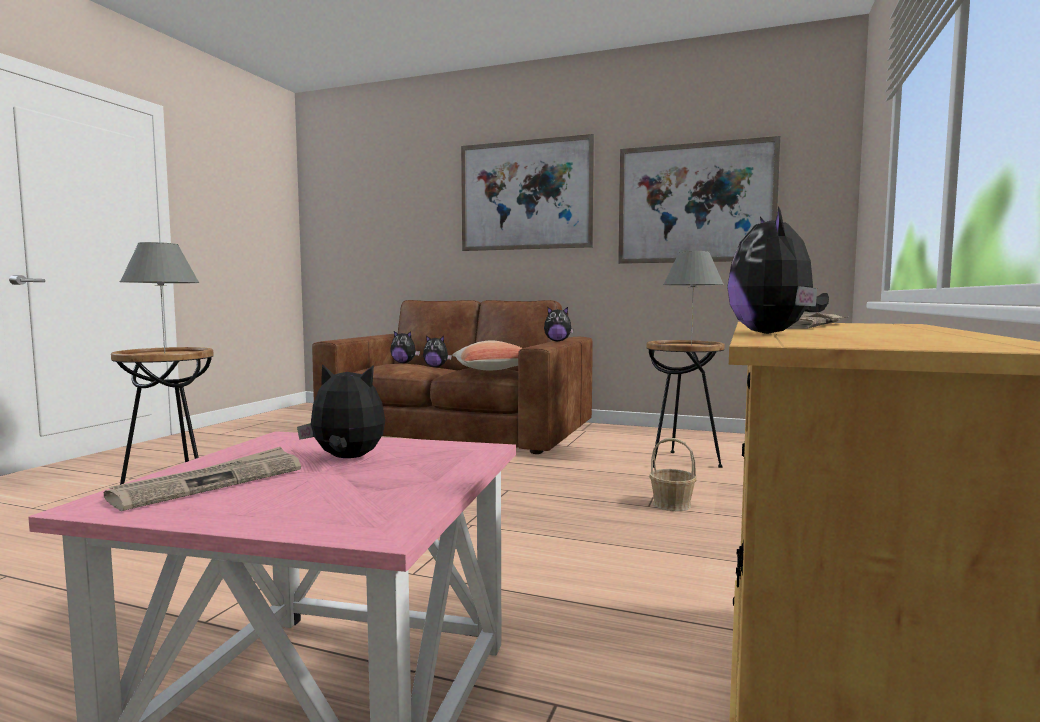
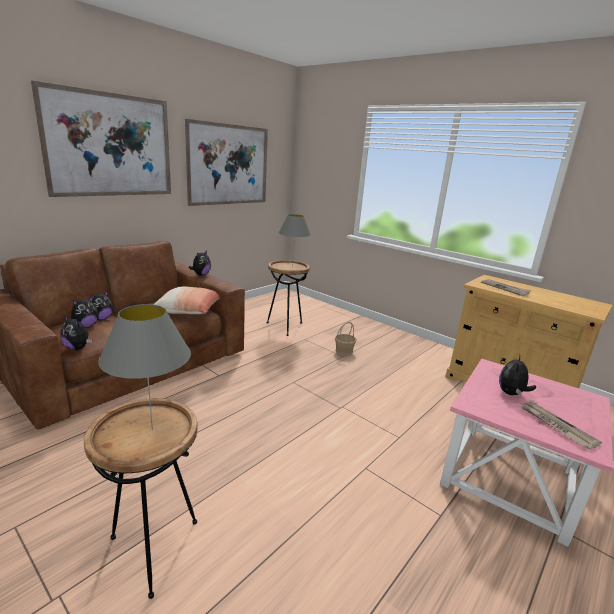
camera: 70 degrees left, 15 degrees up
(773, 333) = (556, 304): plush toy -> plush toy (78, 348)

